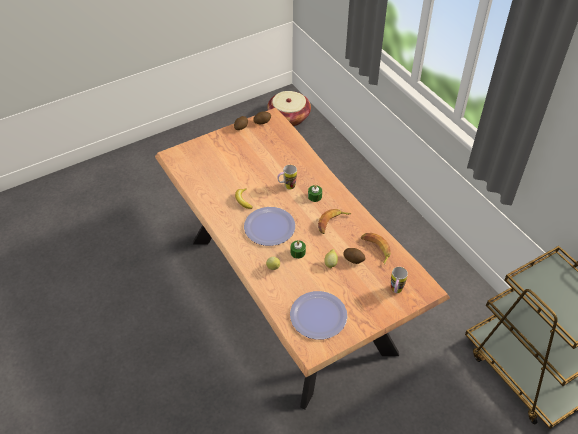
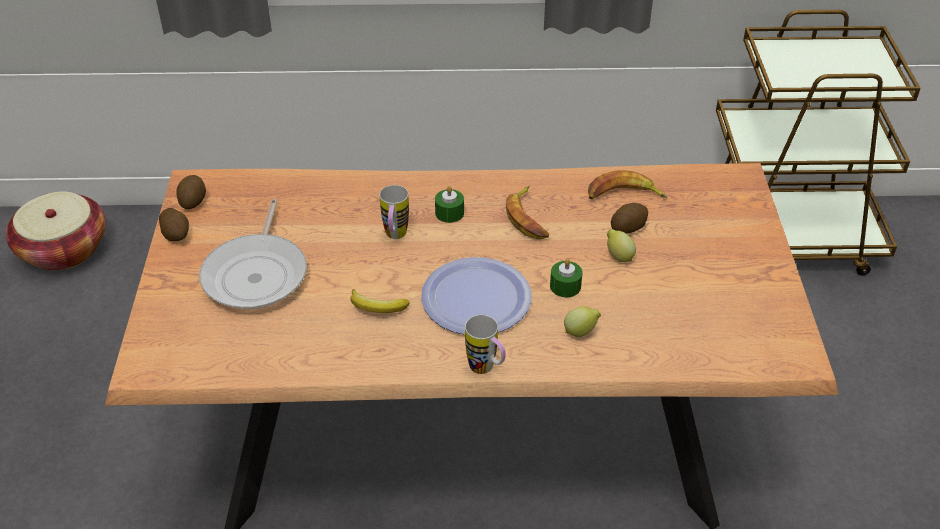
camera: 60 degrees left, 5 degrees down
(236, 159) = (257, 274): none -> frying pan
(318, 316) = (726, 318): plate -> none
(395, 291) = (725, 211): mug -> mug (486, 370)

